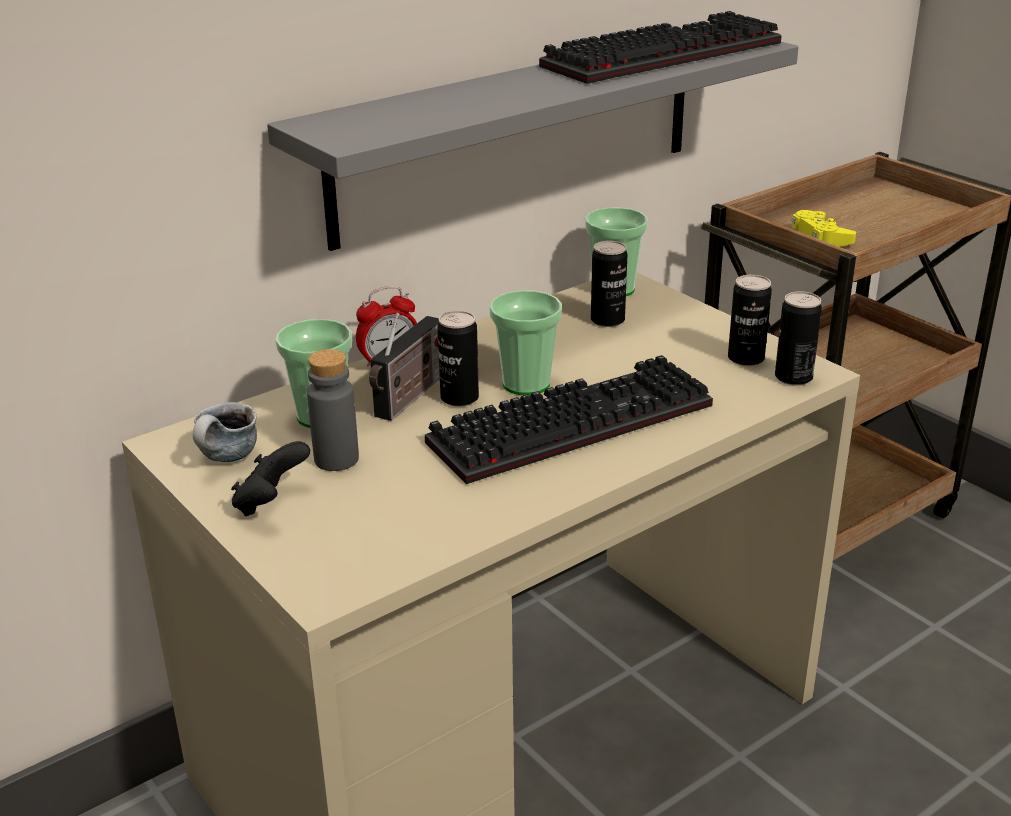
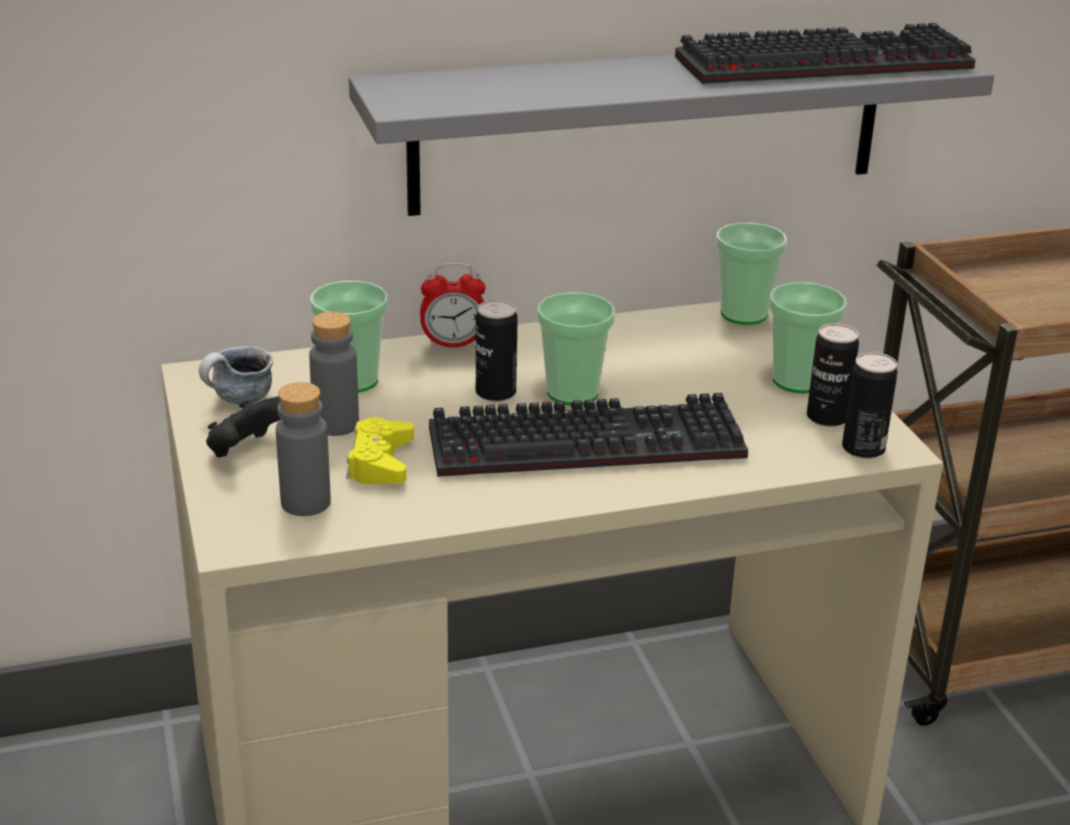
camera: 20 degrees right, 0 degrees up
(362, 538) = (305, 503): none -> grey bottle
(409, 398) = (447, 381): radio -> none
(607, 320) = (709, 346): can -> none
(699, 334) = (798, 381): none -> cup
(819, 238) = (1014, 302): yellow game controller -> yellow game controller (380, 462)

